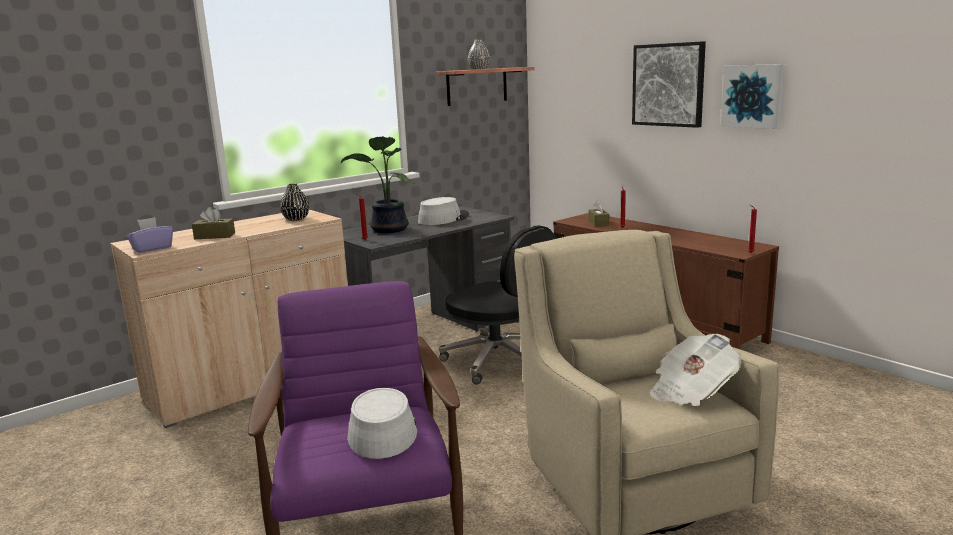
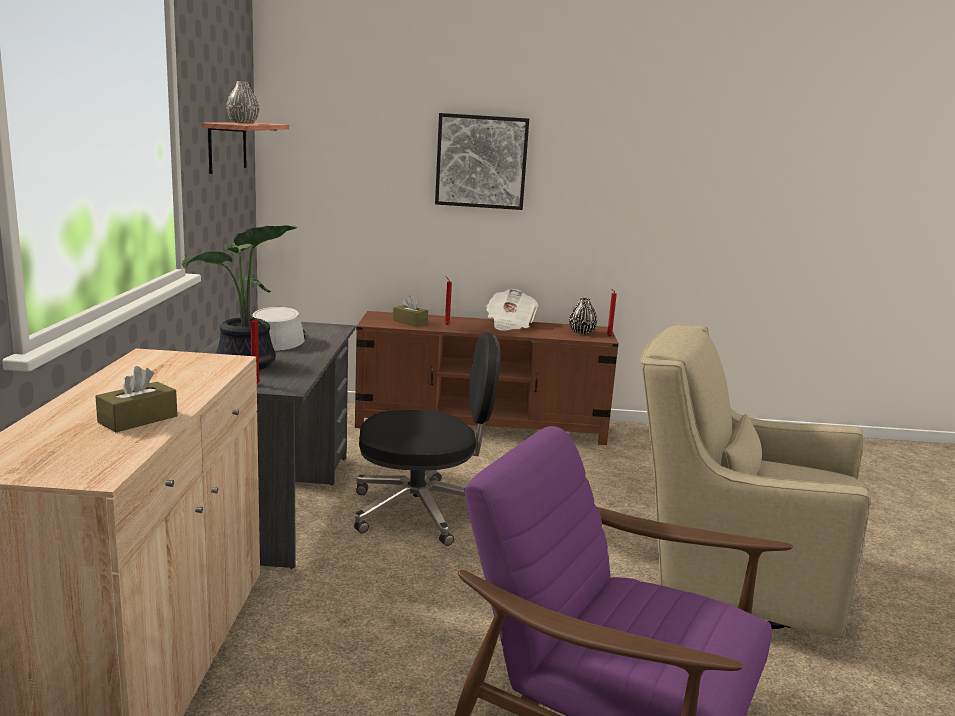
camera: 50 degrees left, 0 degrees up
(152, 248) = (89, 466): purple tissue box -> none
(296, 219) = (185, 367): black vase -> black vase (582, 332)
(381, 431) = (681, 613): grey hat -> none
(691, 391) = (807, 471): newspaper -> newspaper (509, 324)
(753, 96) = (582, 179): picture -> none

